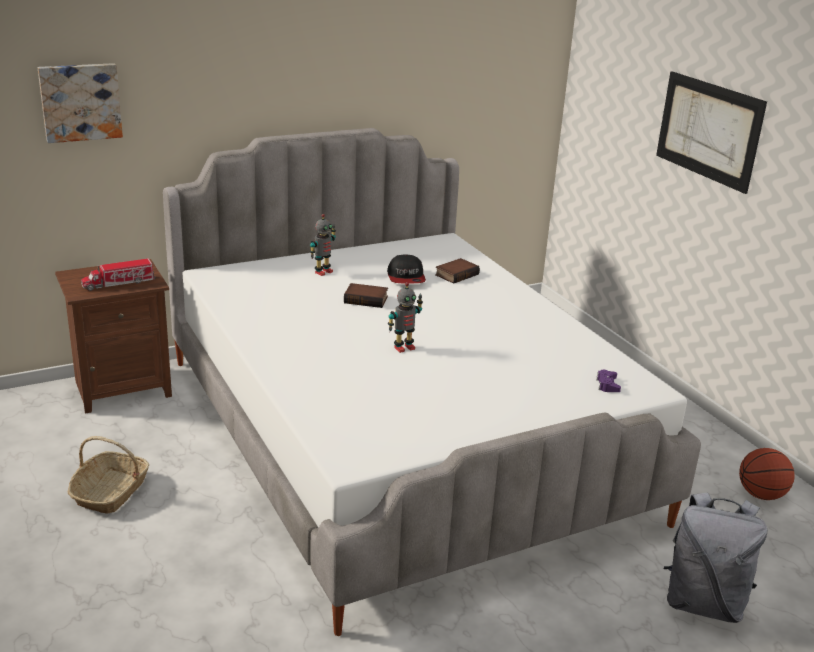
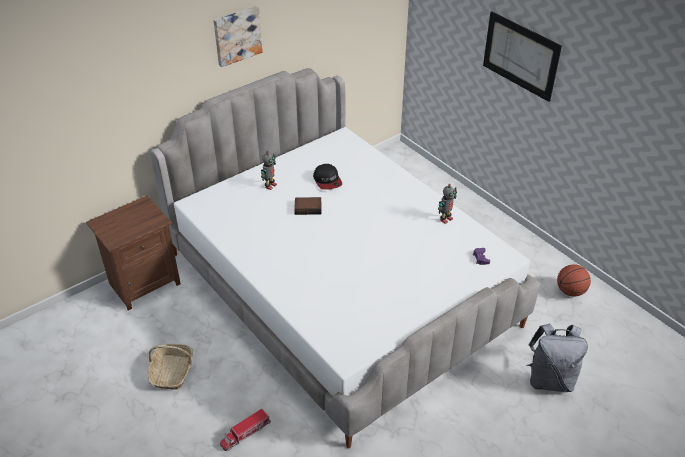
camera: 10 degrees left, 15 degrees up
(80, 102) = (85, 109): picture -> picture (237, 35)
(119, 283) = (136, 225): toy truck -> toy truck (245, 434)
(403, 347) = (347, 250): toy robot -> toy robot (445, 219)
(456, 274) = (359, 171): book -> none

